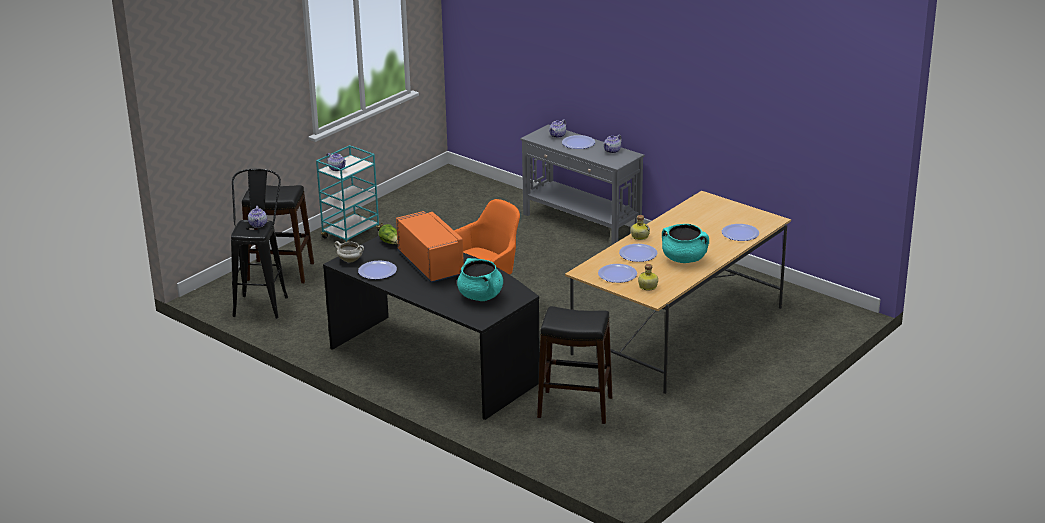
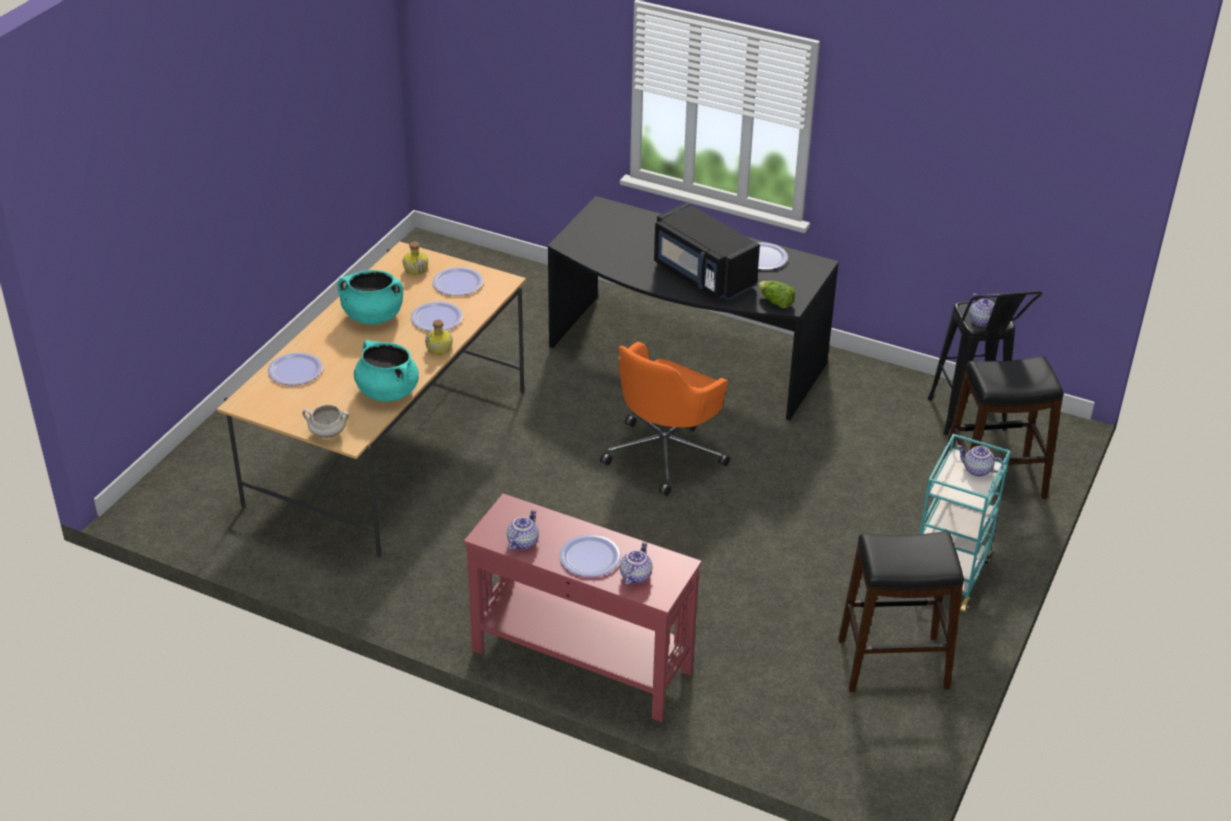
camera: 165 degrees right, 10 degrees up
(350, 260) = (808, 269): white cooking pot -> white cooking pot (327, 434)
(431, 264) = (702, 275): orange microwave -> black microwave
(481, 296) = (617, 237): turquoise cooking pot -> turquoise cooking pot (387, 392)
(574, 407) = (498, 321): black stool -> black stool (893, 663)
(581, 223) = (581, 660): grey console table -> red console table

